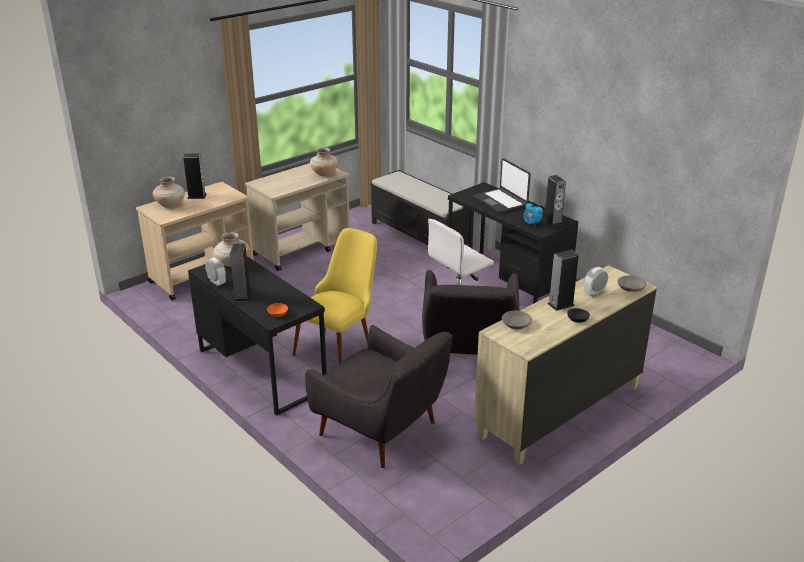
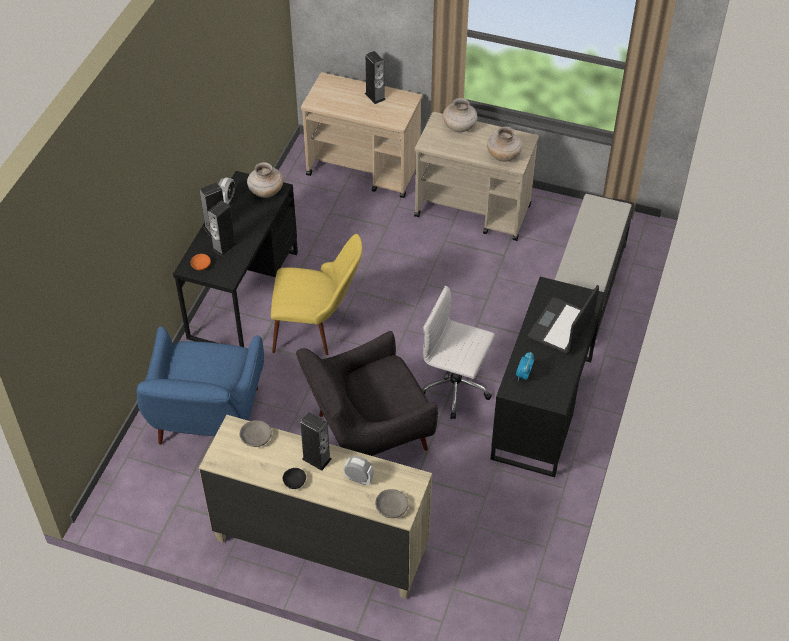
camera: 60 degrees right, 20 degrees up
(170, 205) = (342, 91): beige vase -> beige vase (459, 127)
(382, 431) = (207, 421): grey armchair -> blue armchair
(552, 221) = (545, 391): speaker -> speaker (224, 247)

